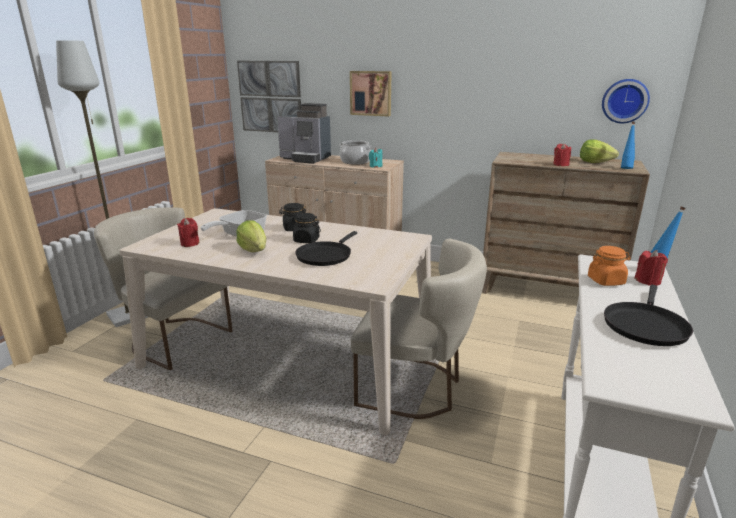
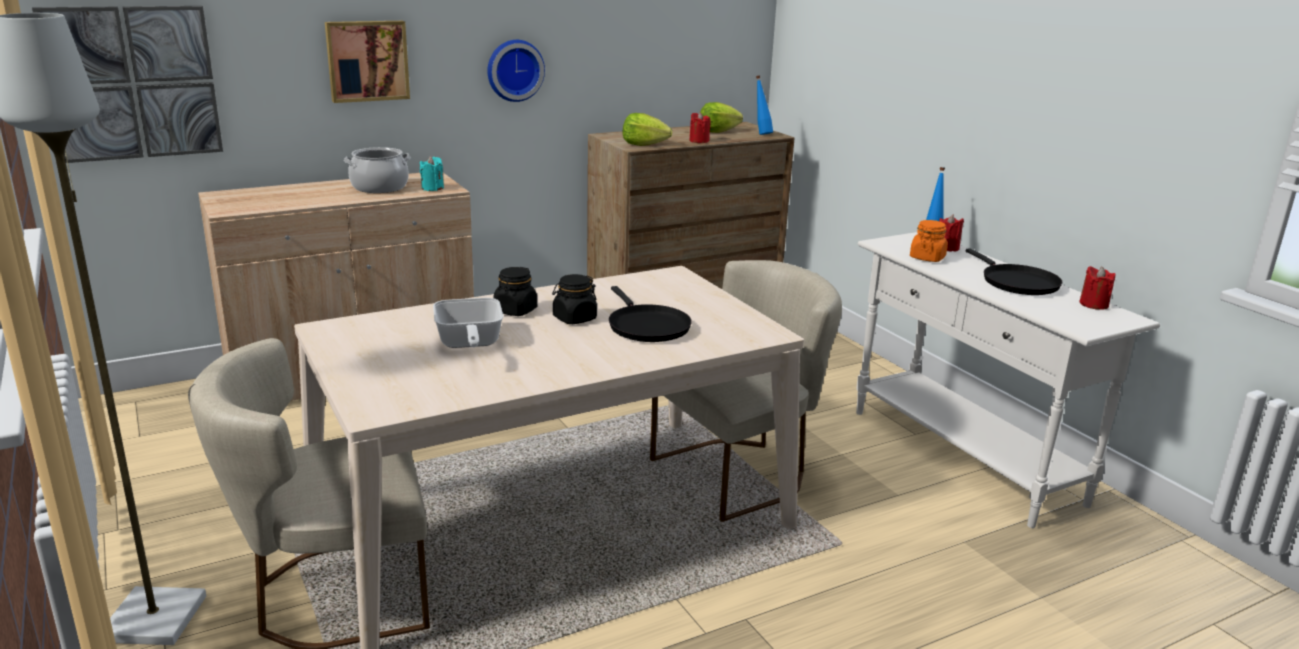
camera: 50 degrees left, 0 degrees up
(190, 243) = (436, 380): red candle -> red candle (1093, 304)
(254, 250) = (550, 353): lettuce -> lettuce (644, 144)
(306, 159) = (279, 199): coffee machine -> none
(624, 101) = (720, 48): wall clock -> wall clock (514, 70)

